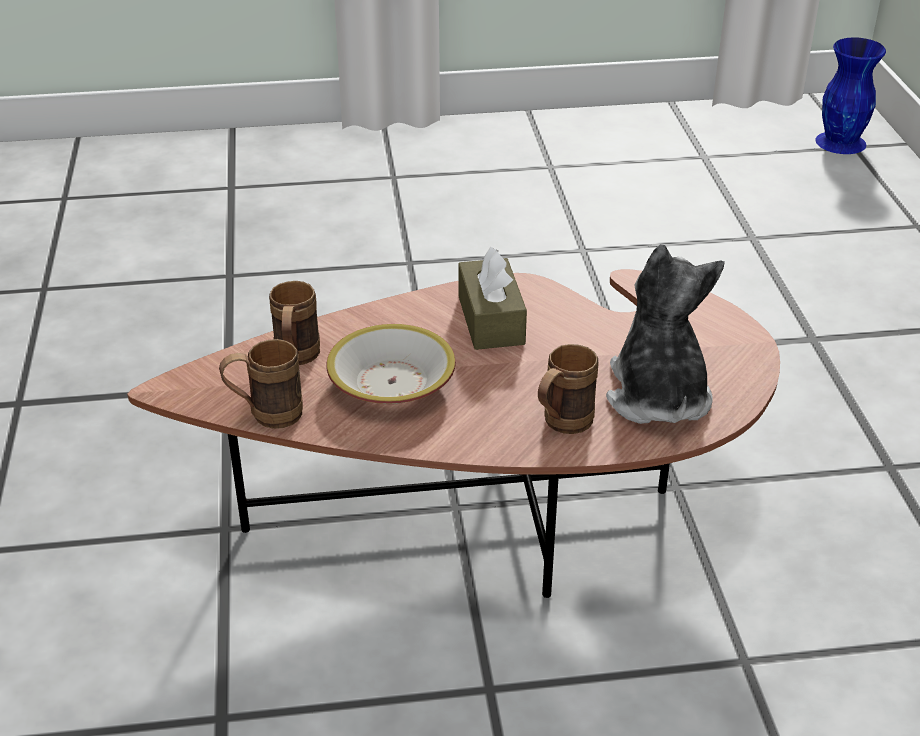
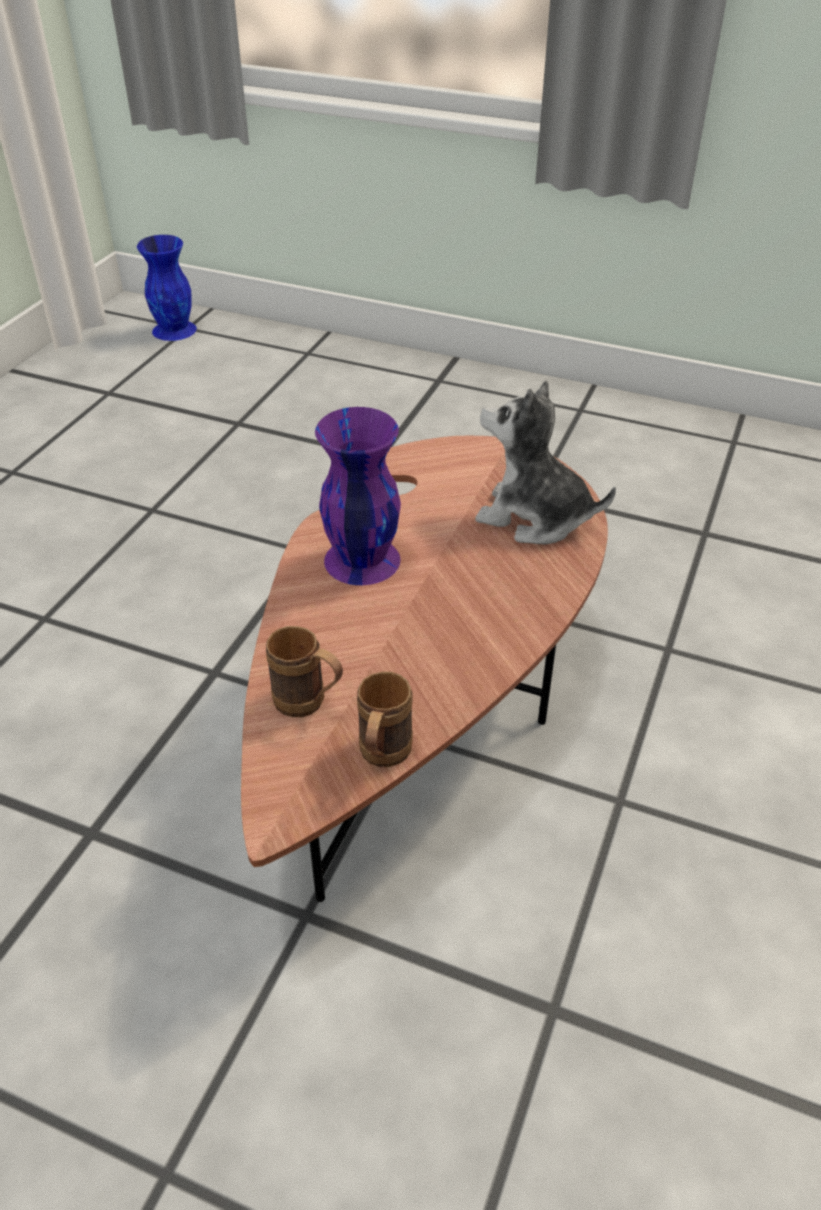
camera: 60 degrees left, 5 degrees up
(392, 383) = (400, 653): bowl -> none
(491, 320) = (360, 560): brown tissue box -> purple vase
(561, 425) = (533, 579): brown mug -> none

